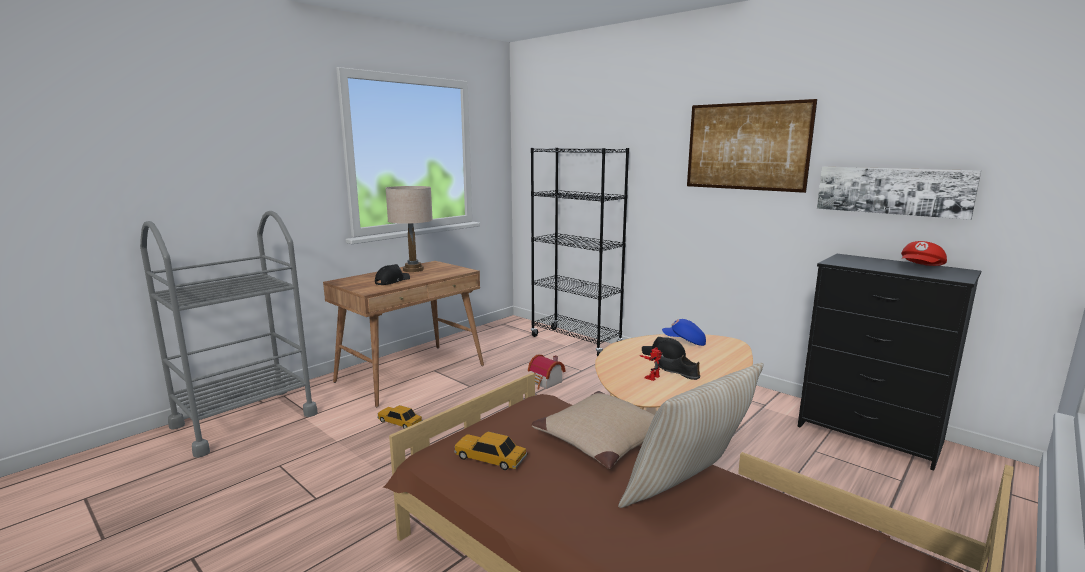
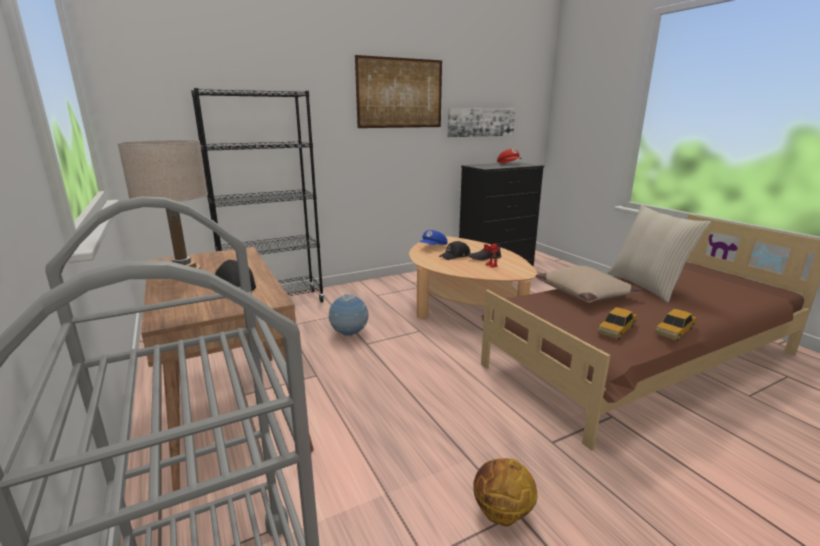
camera: 70 degrees left, 5 degrees up
(316, 491) = (501, 513): none -> basketball
(399, 422) = (369, 434): toy car -> toy car (674, 331)
(545, 383) = (349, 334): toy house -> globe

